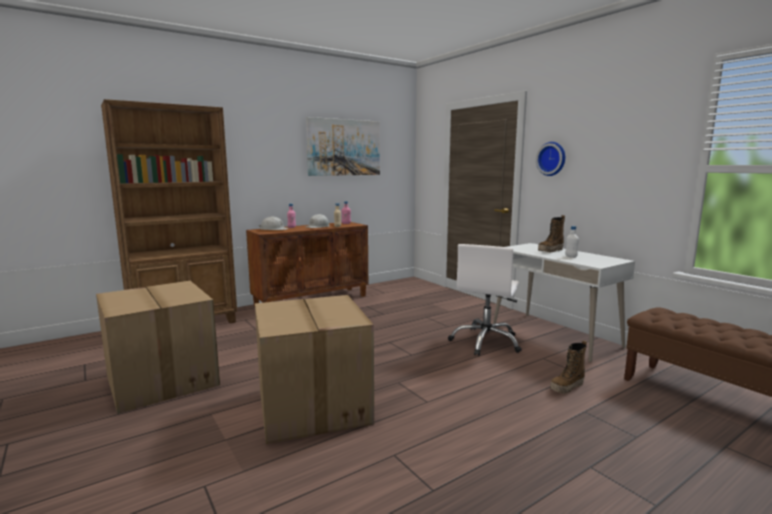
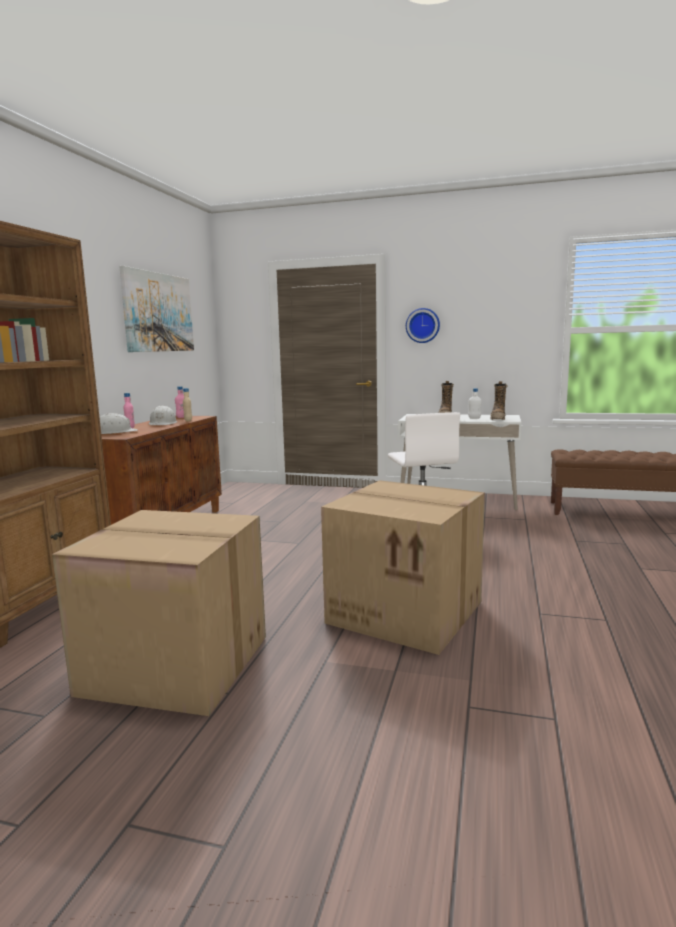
camera: 40 degrees left, 0 degrees up
(567, 387) = (537, 530): boot -> boot (498, 419)

